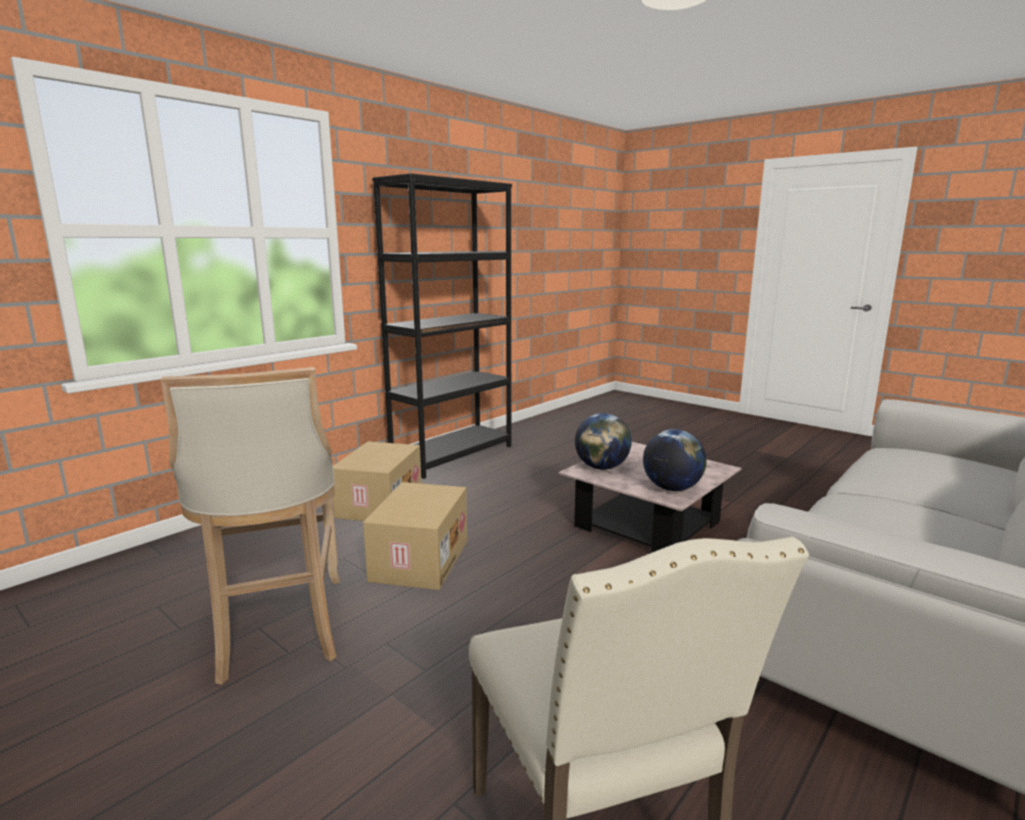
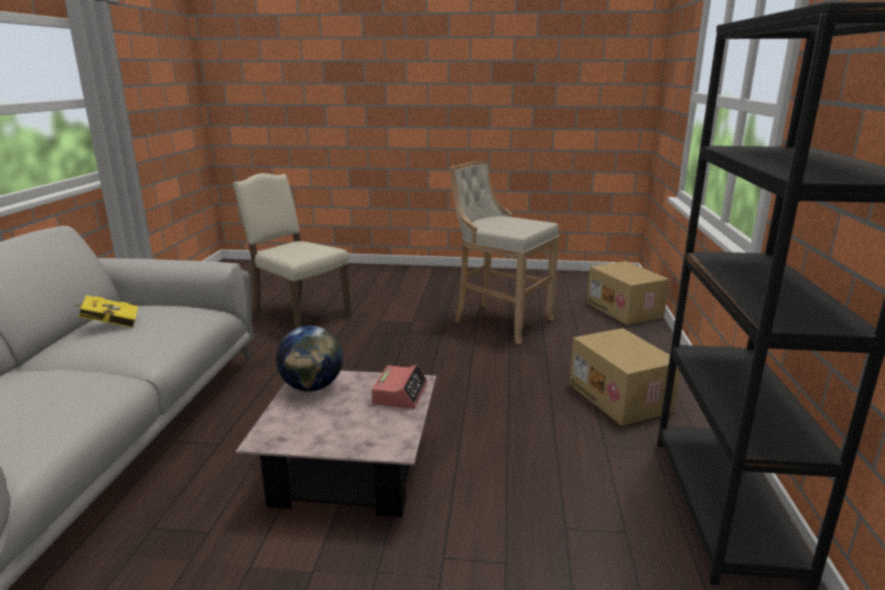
camera: 145 degrees right, 5 degrees up
(419, 559) = (498, 368): cardboard box -> cardboard box (625, 310)
(601, 468) = (400, 393): globe -> alarm clock
(940, 537) = (109, 324): none -> yellow book

